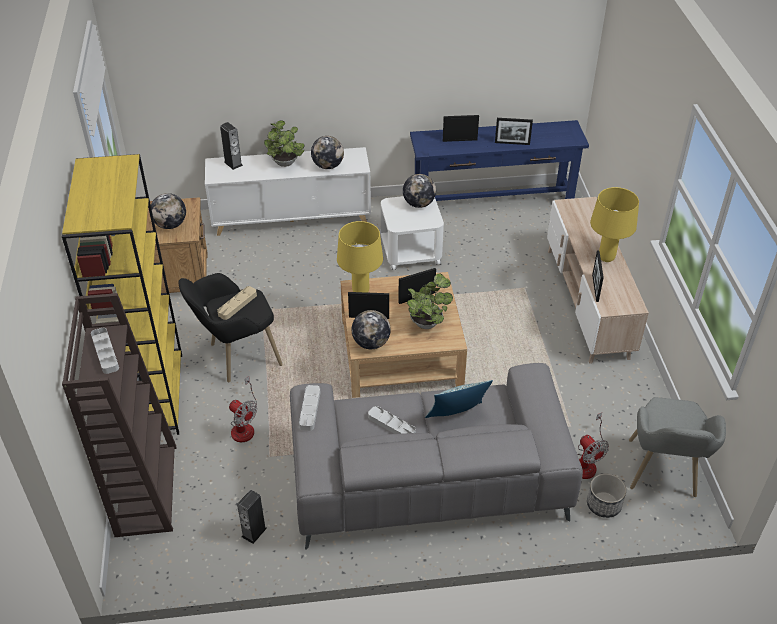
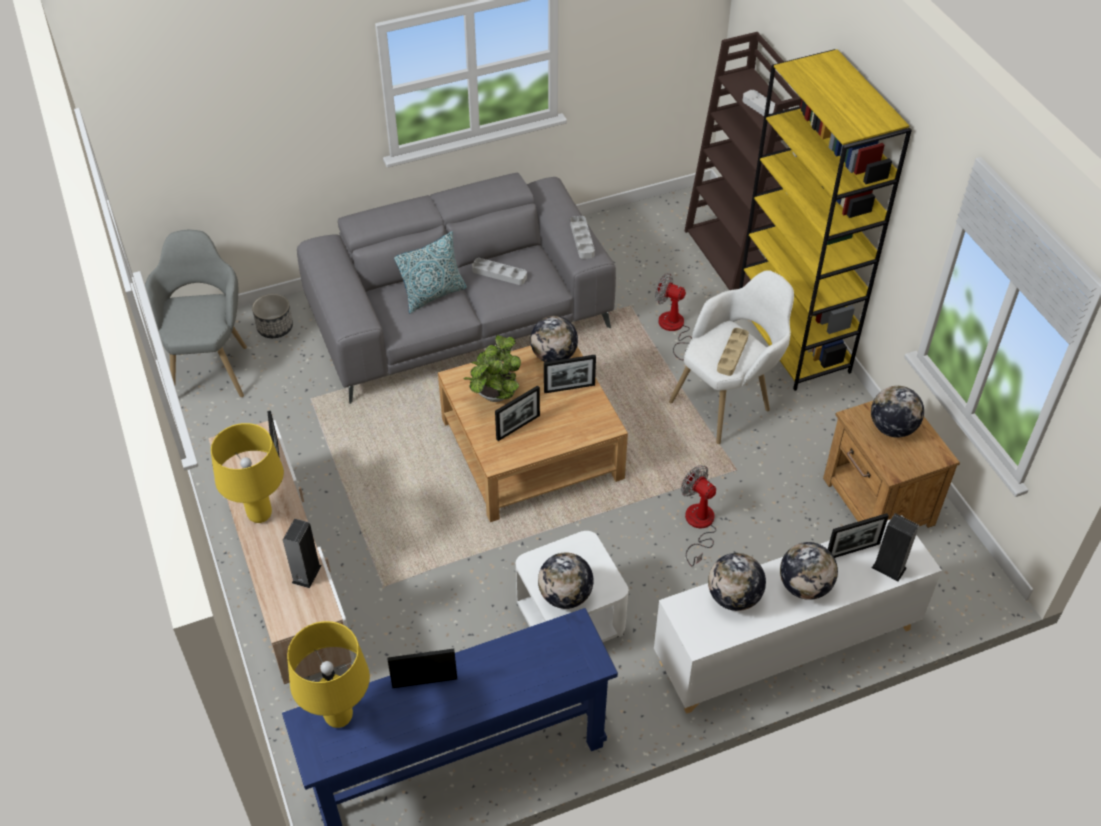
camera: 165 degrees right, 5 degrees up
(236, 358) = (728, 400): black armchair -> white armchair
(254, 532) = (610, 243): speaker -> speaker (306, 574)
(286, 164) = (804, 586): potted plant -> globe
(361, 291) = (593, 421): yellow table lamp -> yellow table lamp (338, 717)
(459, 140) = (521, 668): picture frame -> picture frame (852, 550)
(586, 462) = (292, 364): fan -> fan (698, 526)

